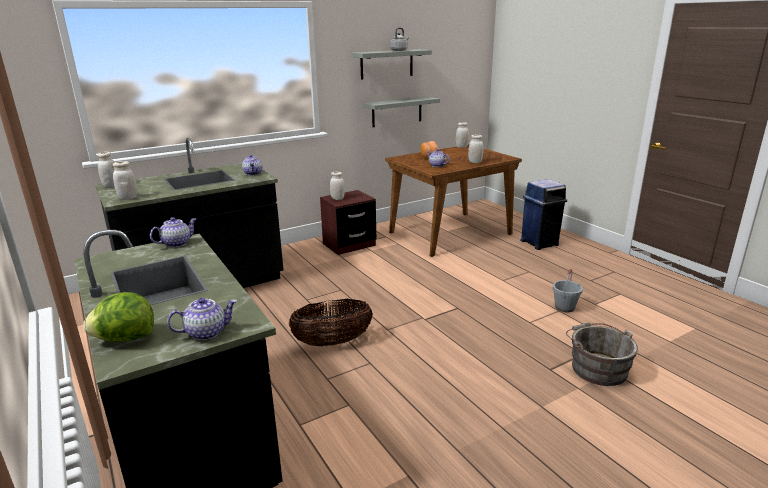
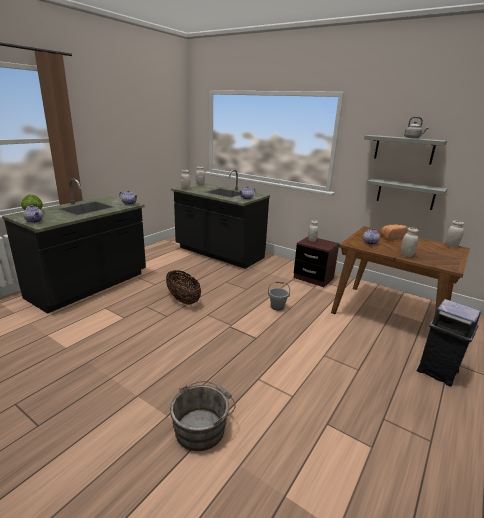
camera: 65 degrees right, 0 degrees up
(564, 307) = (301, 400): grey bucket -> grey bucket (277, 307)

